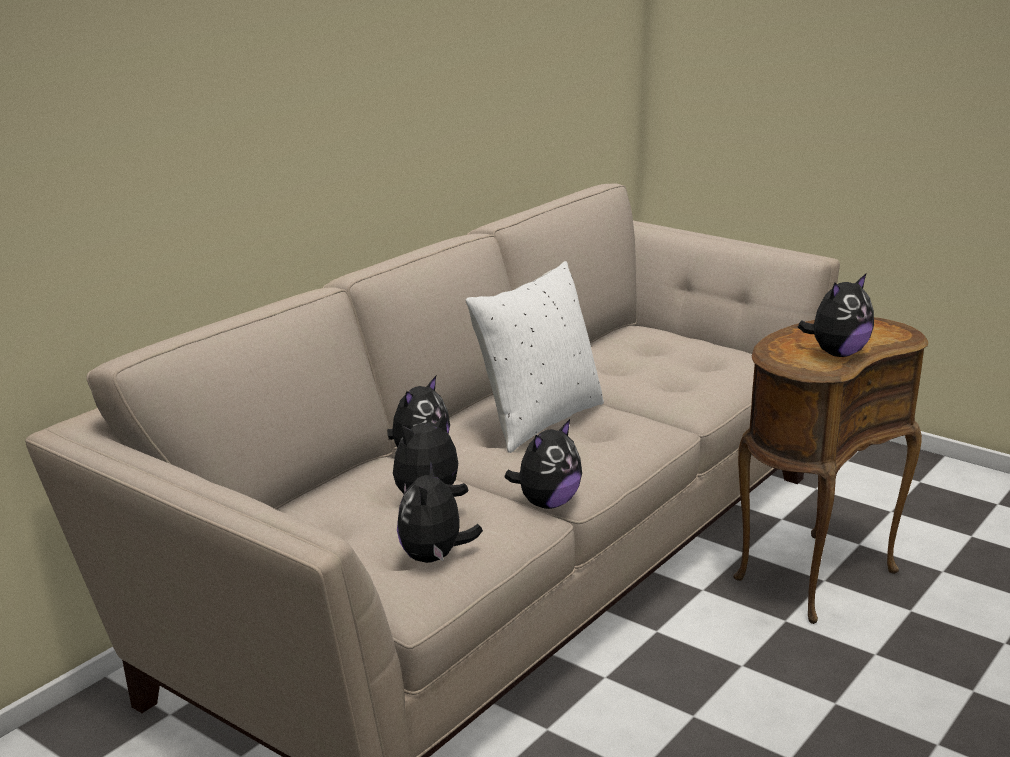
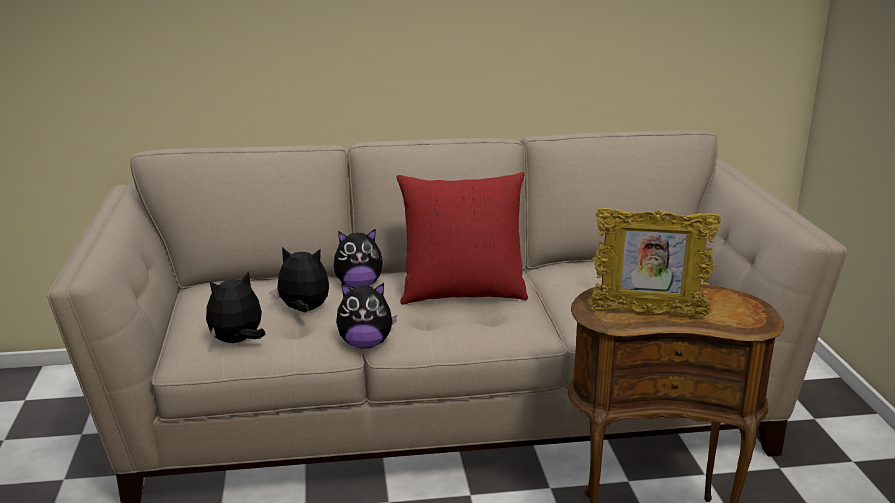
camera: 45 degrees right, 0 degrees up
(538, 420) = (462, 293): white pillow -> red pillow
(836, 353) = (648, 312): plush toy -> picture frame

